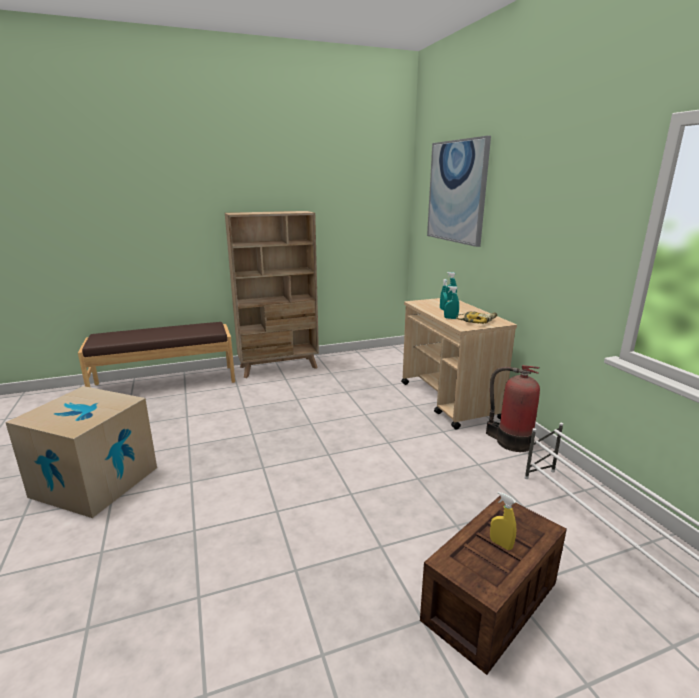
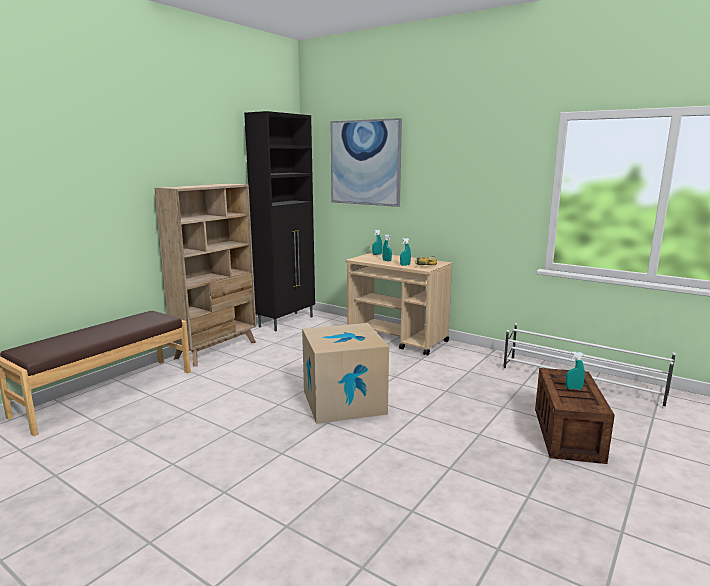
camera: 35 degrees left, 5 degrees down
(95, 482) = (183, 489): cardboard box -> cardboard box (343, 402)
(369, 354) = (287, 321): none -> black cabinet
(500, 544) = (573, 388): yellow spray bottle -> turquoise spray bottle
(511, 441) = (469, 353): fire extinguisher -> none

